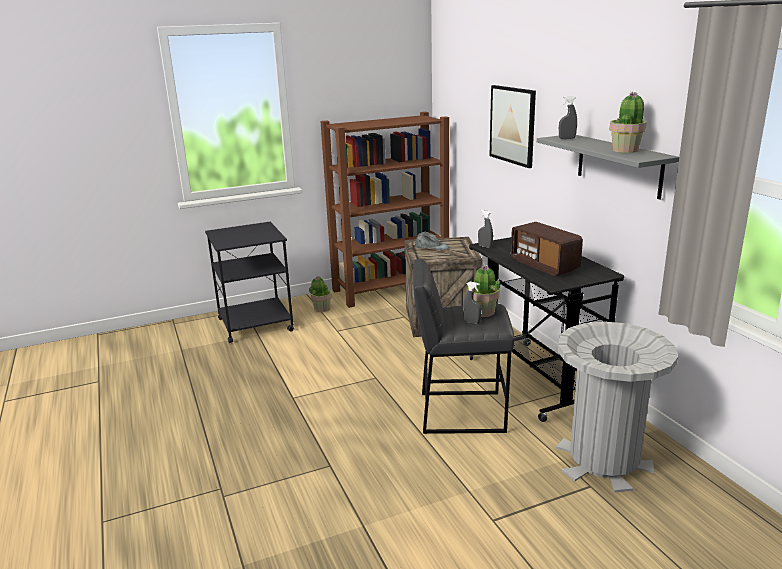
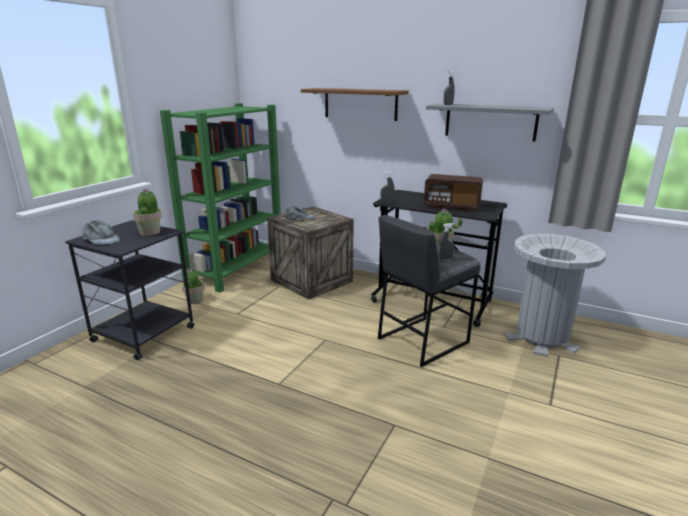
camera: 40 degrees left, 0 degrees up
(225, 234) = (101, 239): none -> grey cap
(390, 289) = (236, 268): brown bookcase -> green bookcase
(512, 125) = (360, 104): picture -> brown shelf
(625, 150) = (512, 107): potted plant -> potted plant (150, 232)

